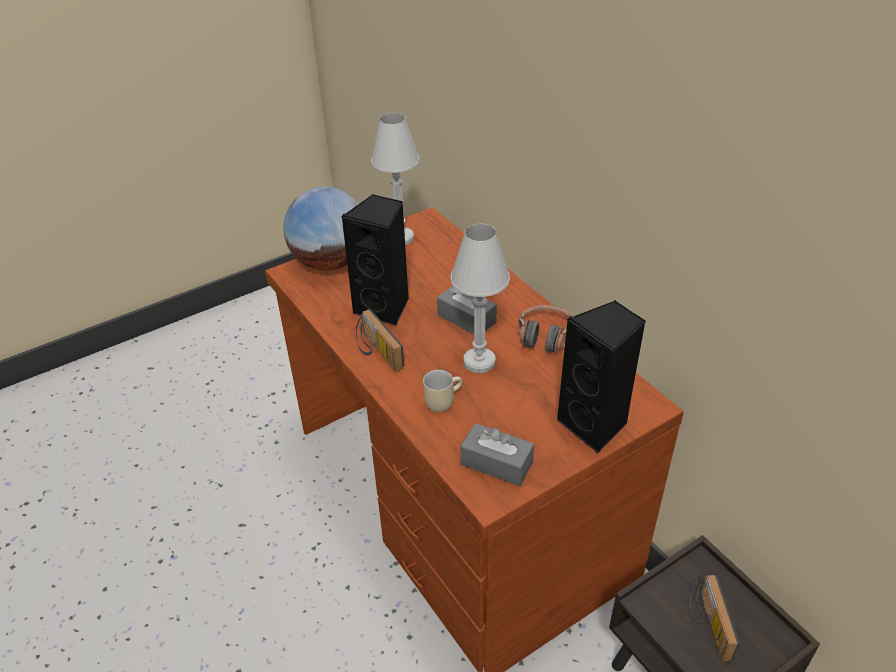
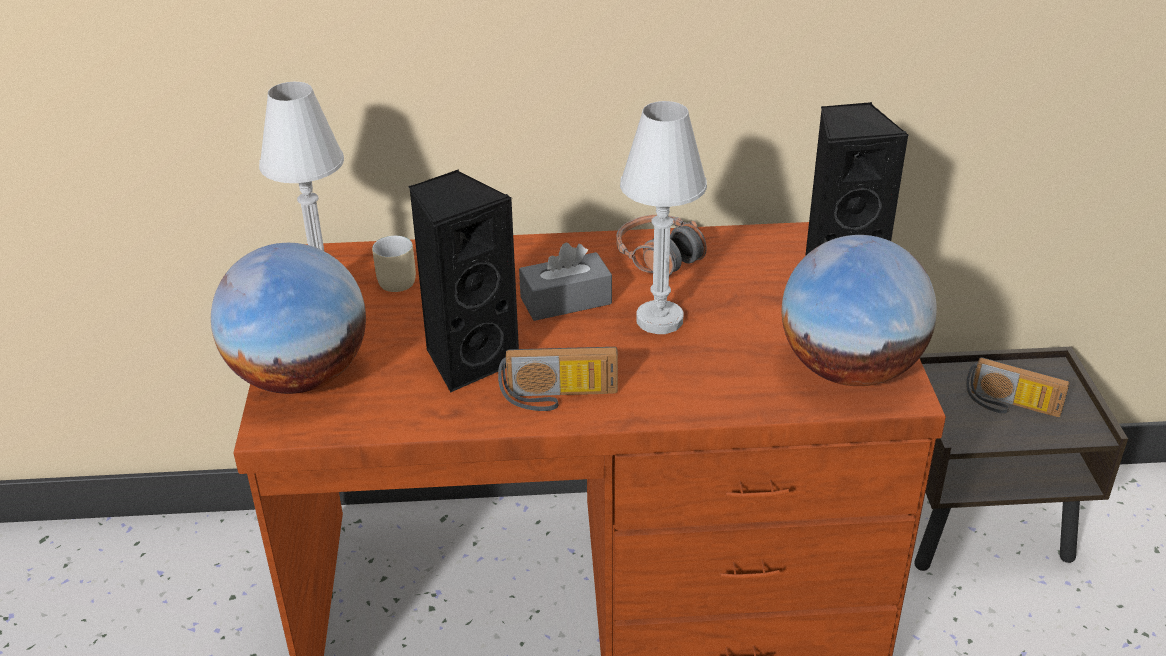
camera: 60 degrees left, 5 degrees down
(442, 400) = (705, 373): beige mug -> beige mug (394, 279)
(496, 463) = (849, 369): grey tissue box -> globe

